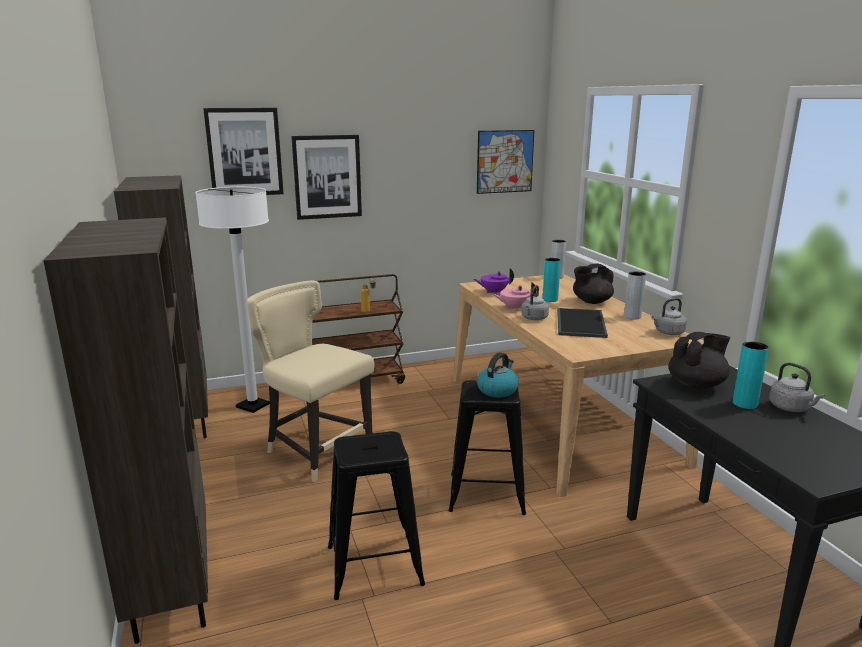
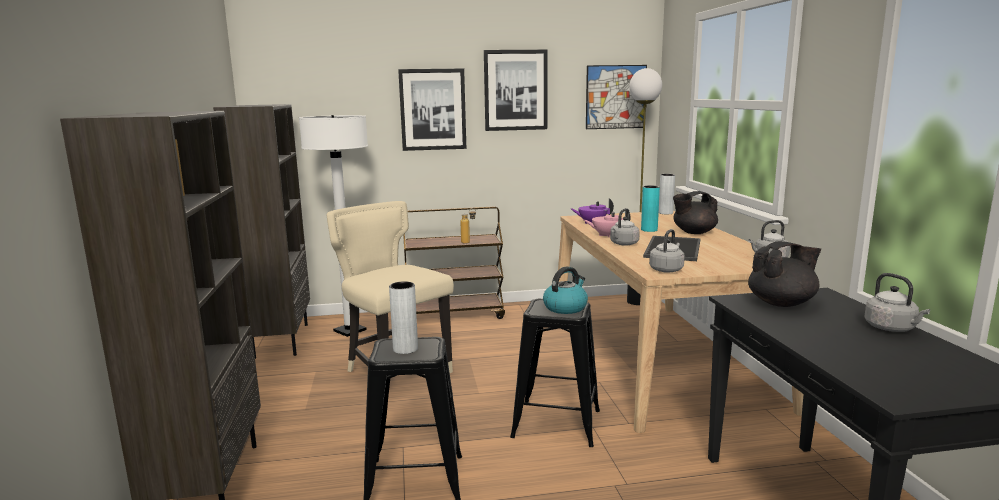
camera: 10 degrees right, 5 degrees down
(244, 152) = (353, 84): picture -> picture (515, 90)
(525, 357) = (637, 302): none -> floor lamp
(585, 349) = (667, 269): none -> grey kettle
(632, 317) = (734, 245): grey vase -> grey vase (405, 349)
(745, 404) = (834, 322): turquoise vase -> none

